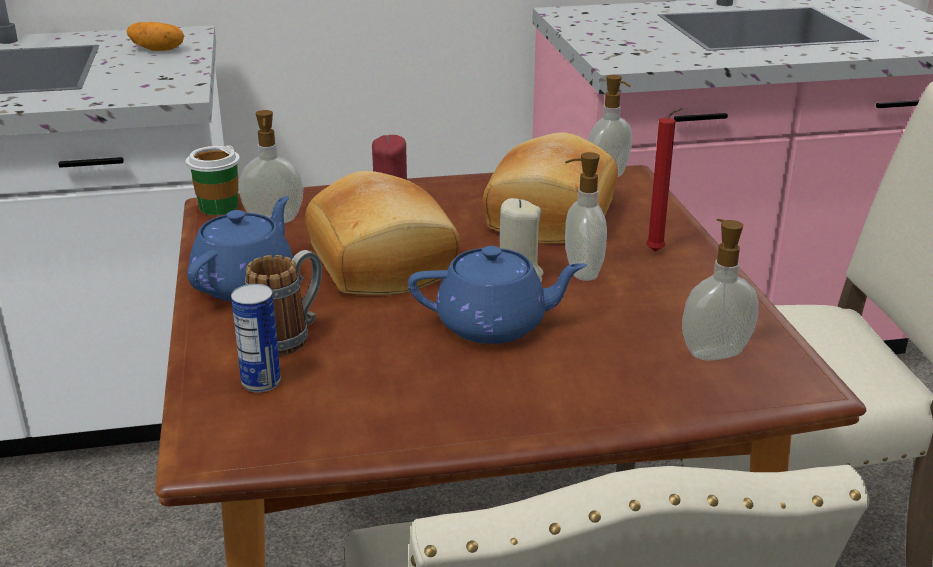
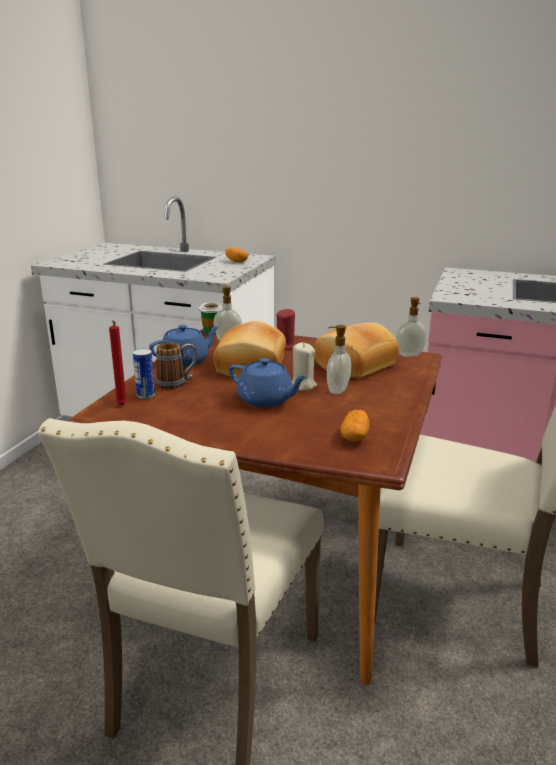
camera: 30 degrees right, 5 degrees down
(657, 252) = (387, 391): red candle -> red candle (121, 406)
(714, 352) = (354, 436): soap dispenser -> potato

